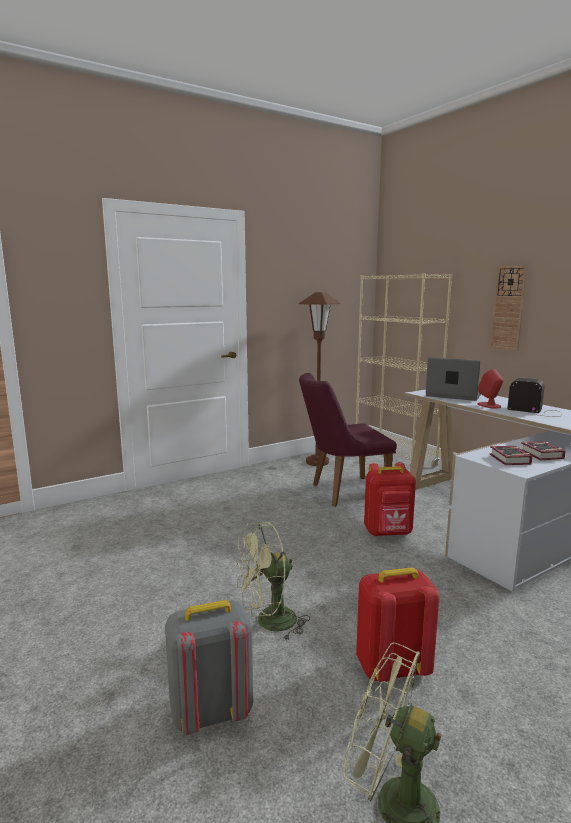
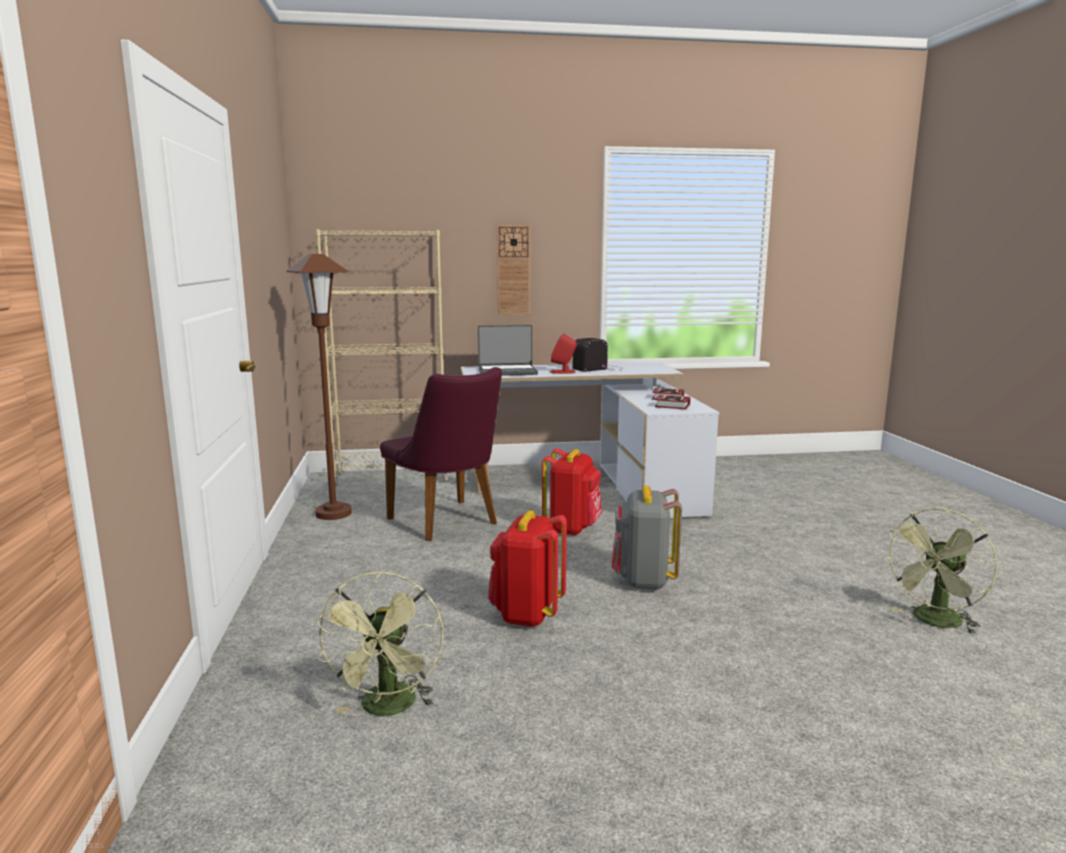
camera: 65 degrees left, 0 degrees up
(211, 712) = (838, 677): grey backpack -> grey backpack (643, 580)
(269, 623) = (707, 622): green fan -> green fan (388, 708)
(342, 492) = (448, 523): purple chair -> purple chair turned 45 degrees counterclockwise
(392, 667) = (793, 585): red backpack -> red backpack (527, 615)
(453, 395) = (507, 371): laptop -> laptop turned 150 degrees counterclockwise

